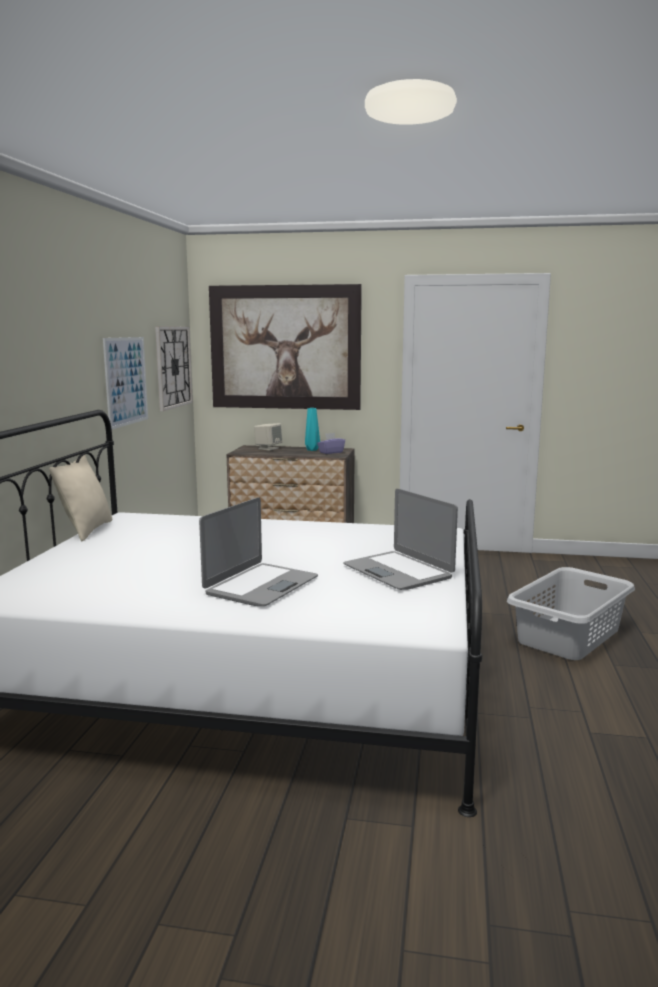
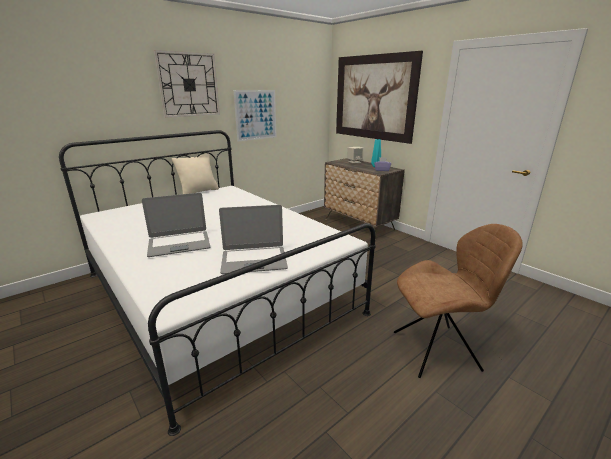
camera: 40 degrees right, 10 degrees up
(173, 367) = (307, 108): wall clock -> wall clock (189, 85)
(398, 572) = (254, 260): laptop -> laptop turned 105 degrees counterclockwise
(570, 636) = (438, 350): grey laundry basket -> brown chair

